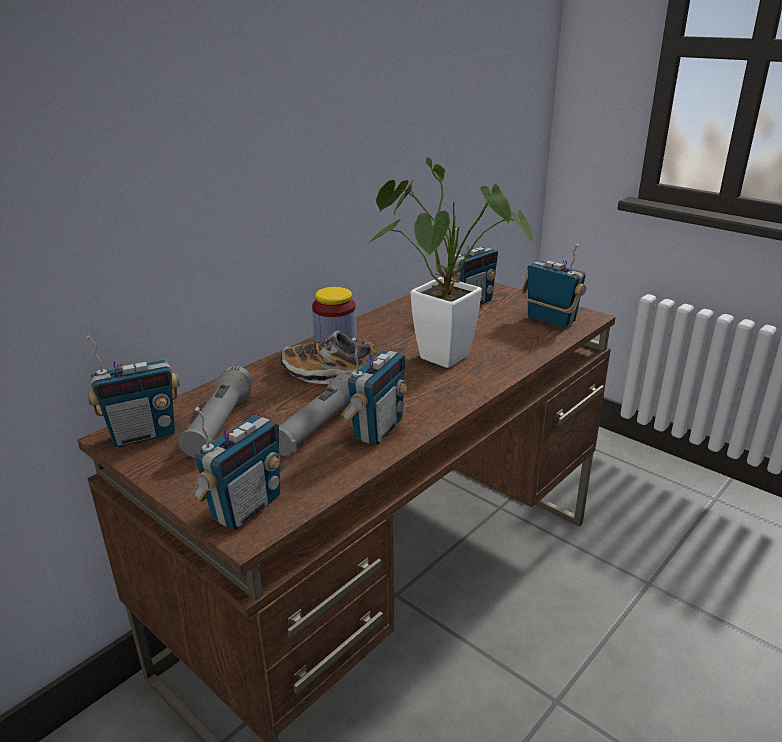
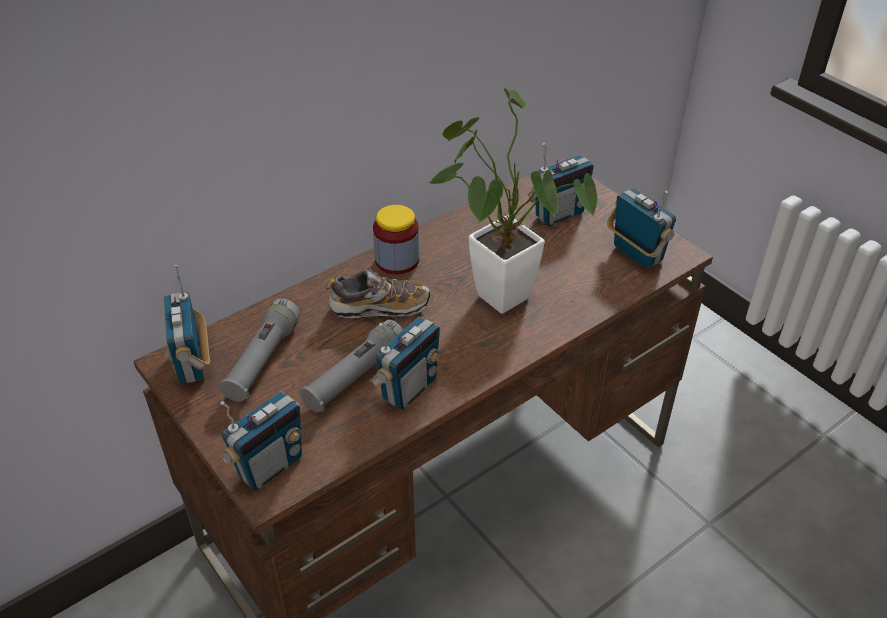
camera: 10 degrees right, 15 degrees up
(143, 434) = (192, 364): radio -> radio turned 90 degrees clockwise
(328, 375) = (379, 307): shoe -> shoe turned 150 degrees clockwise

